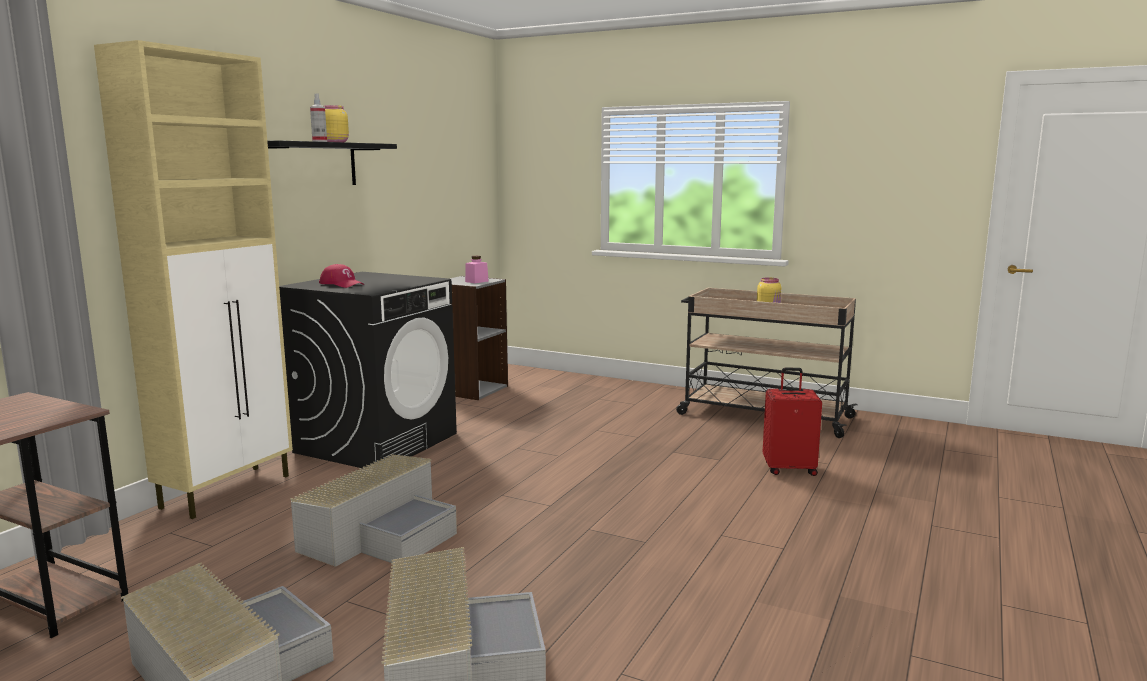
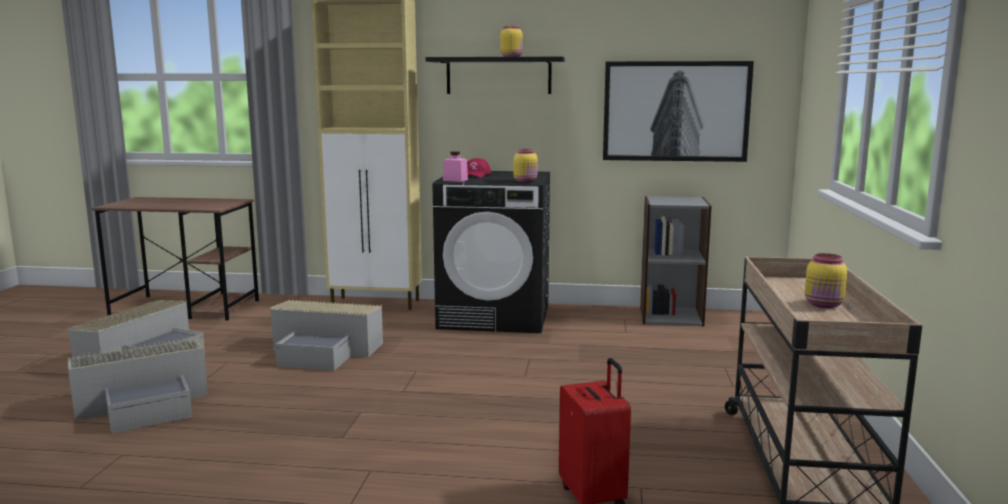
camera: 70 degrees right, 0 degrees up
(319, 141) = (481, 56): spray bottle -> none
(426, 279) = (526, 181): none -> yellow jar
(439, 198) = (676, 111): none -> picture
(476, 281) = (676, 202): pink jar -> pink jar (455, 180)

